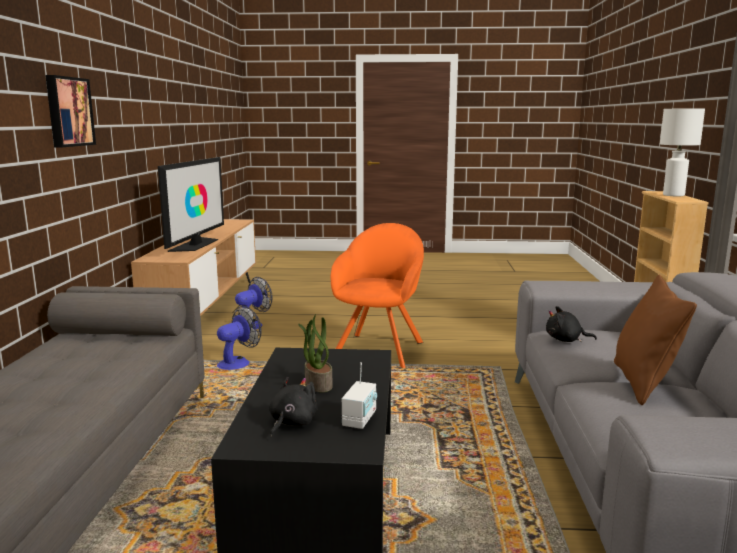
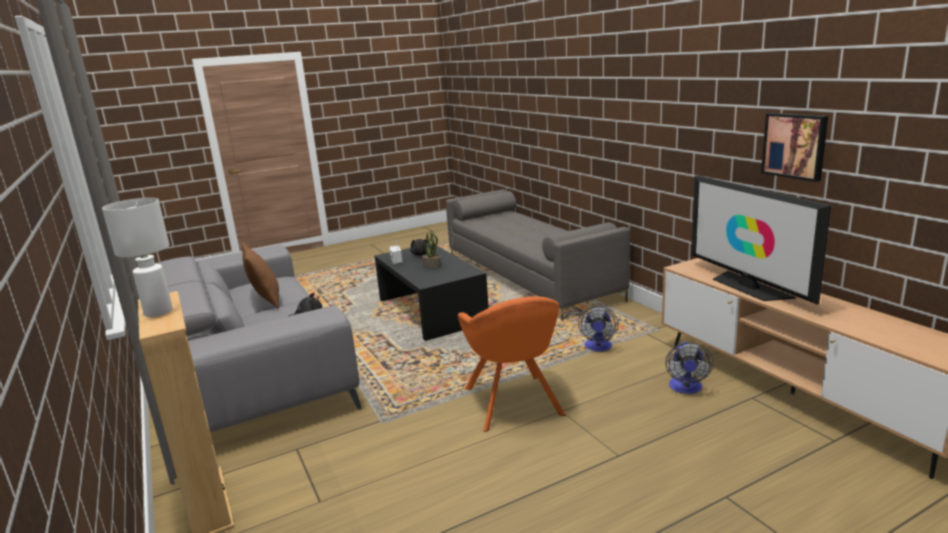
camera: 150 degrees right, 5 degrees up
(68, 112) = (656, 114): picture -> picture (795, 145)

